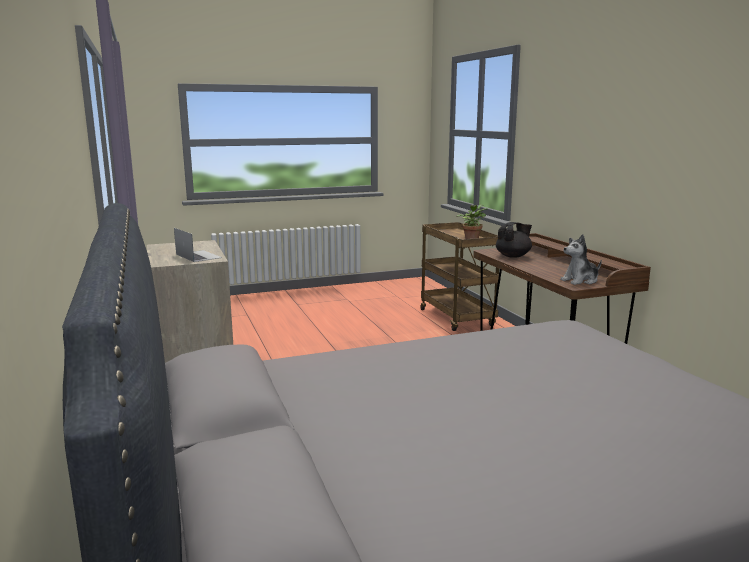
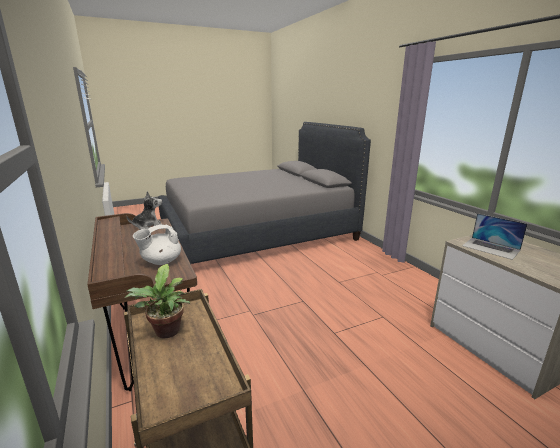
camera: 175 degrees right, 5 degrees up
(513, 256) = (161, 261): black teapot -> white teapot

